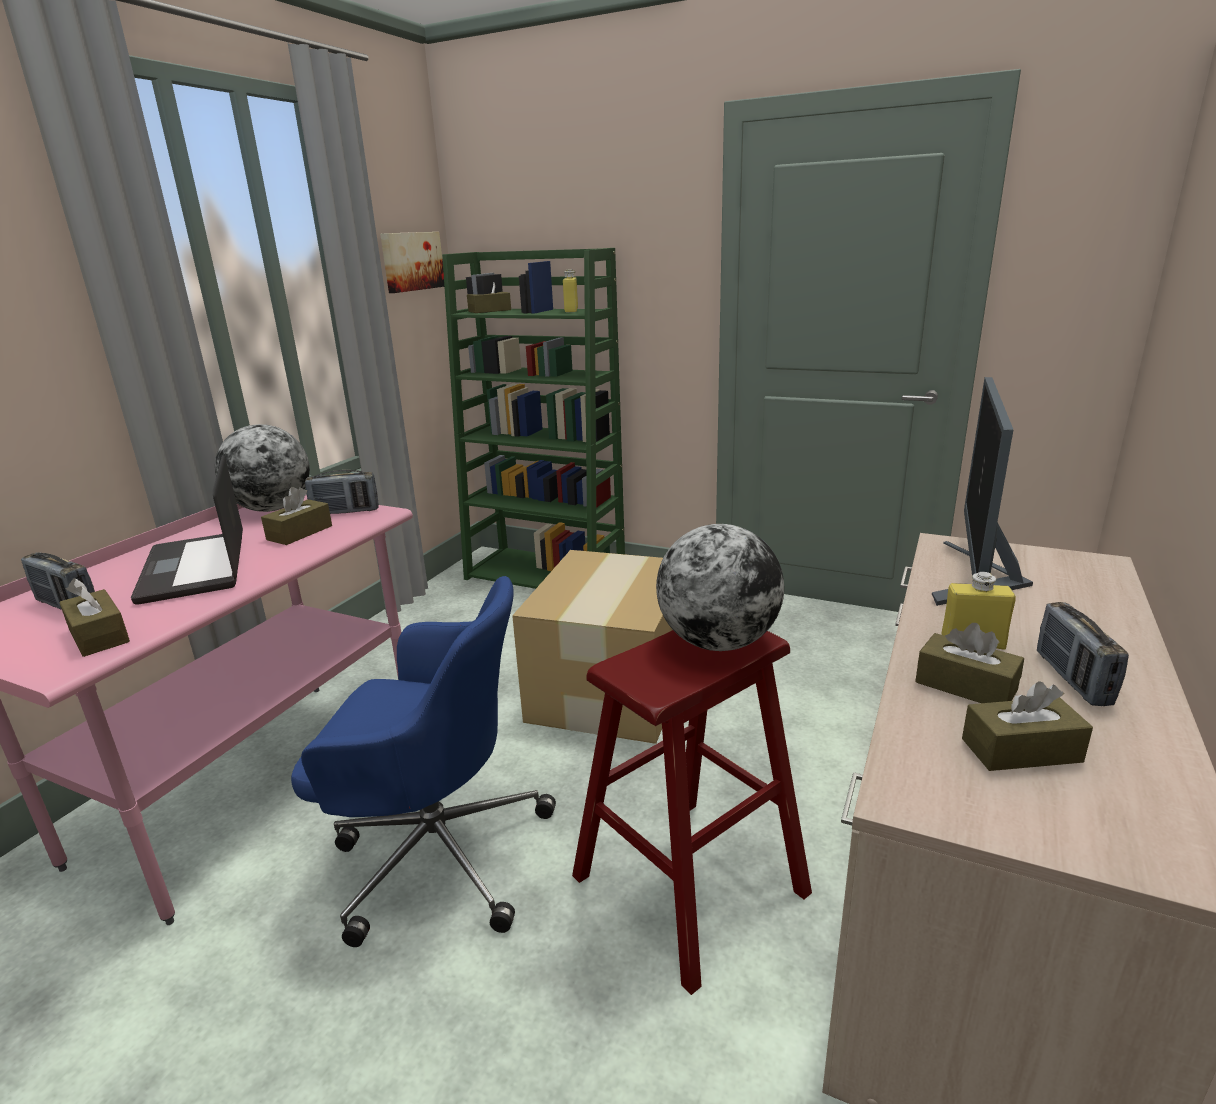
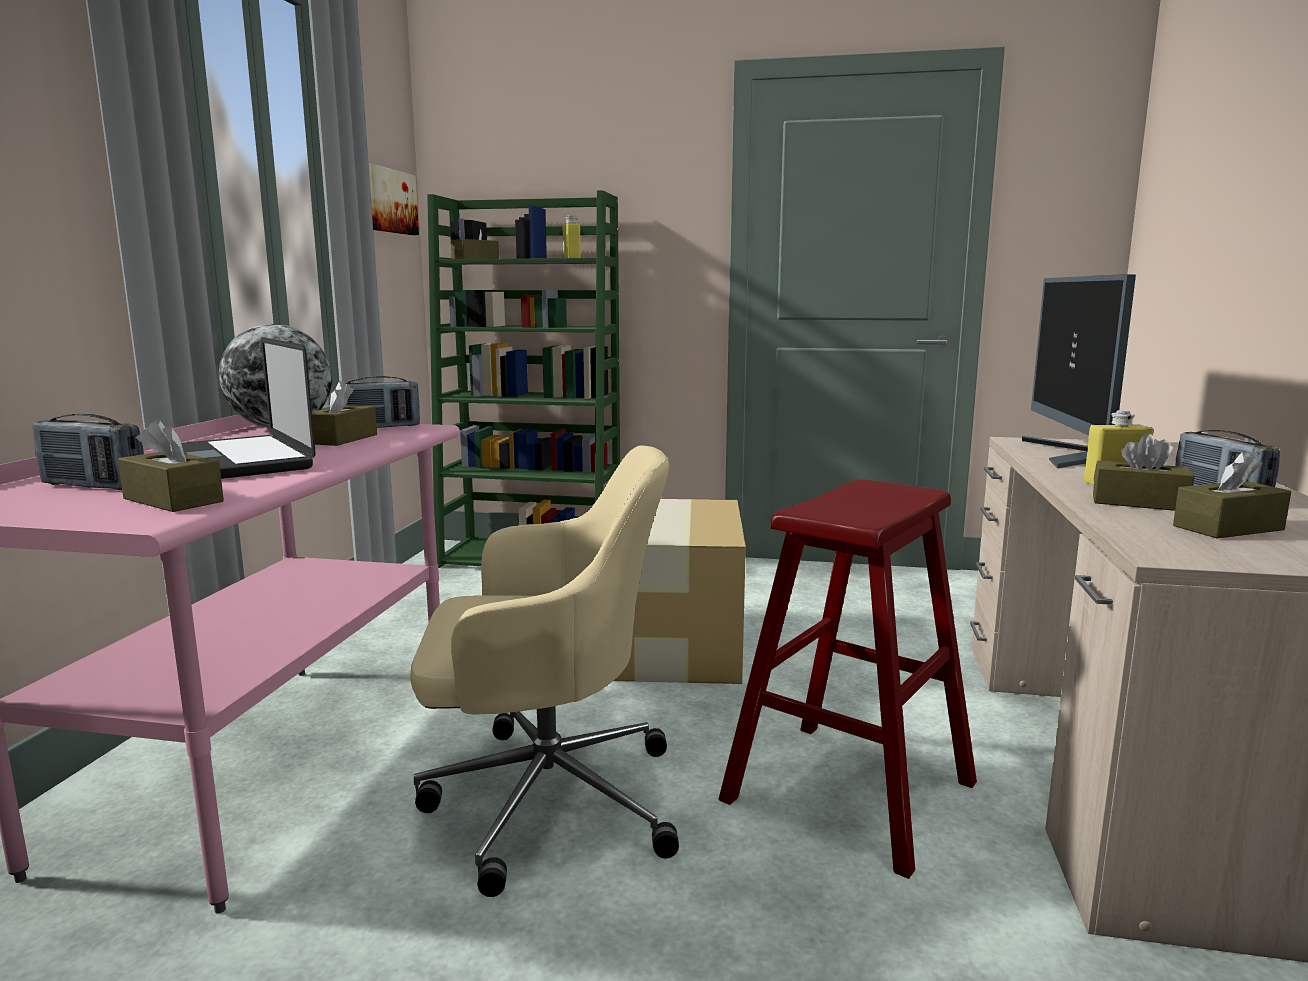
camera: 15 degrees left, 10 degrees down
(436, 852) = (545, 799): blue office chair -> beige office chair
(718, 642) = (885, 494): globe -> none

